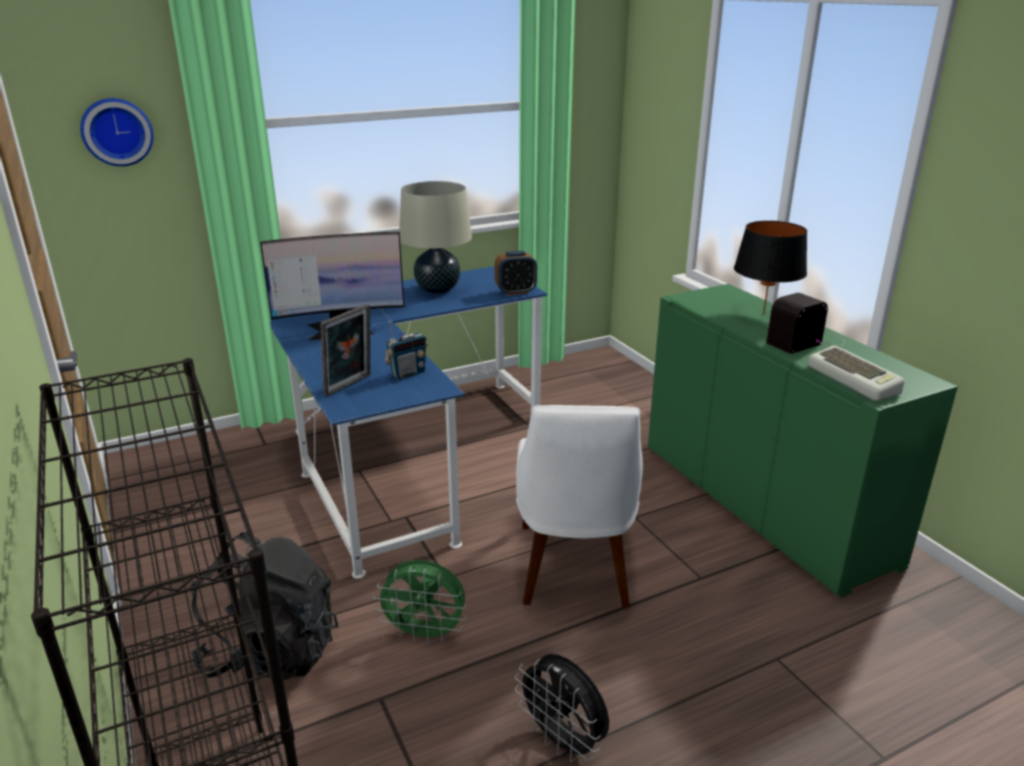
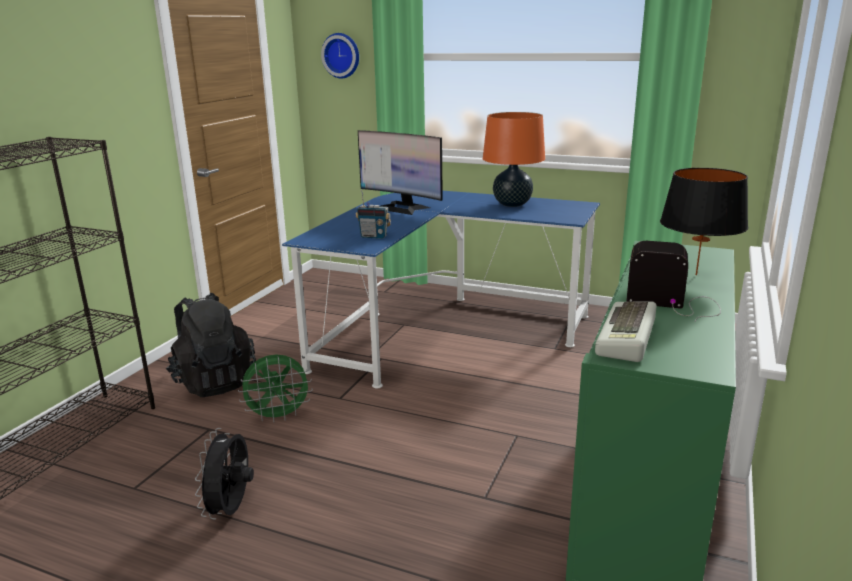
camera: 50 degrees right, 5 degrees down
(350, 386) = (333, 232): picture frame -> none
(425, 634) = (279, 416): green fan -> green fan turned 75 degrees counterclockwise
(437, 289) = (512, 204): beige table lamp -> orange table lamp
(515, 292) = (562, 218): alarm clock -> none
(573, 569) = (413, 437): white chair -> none

